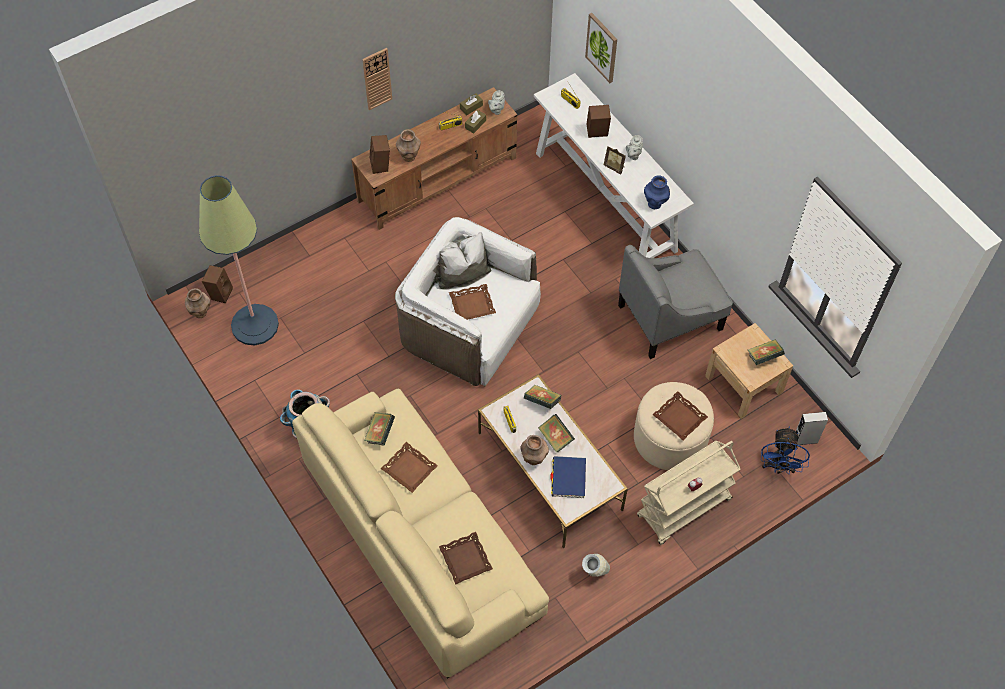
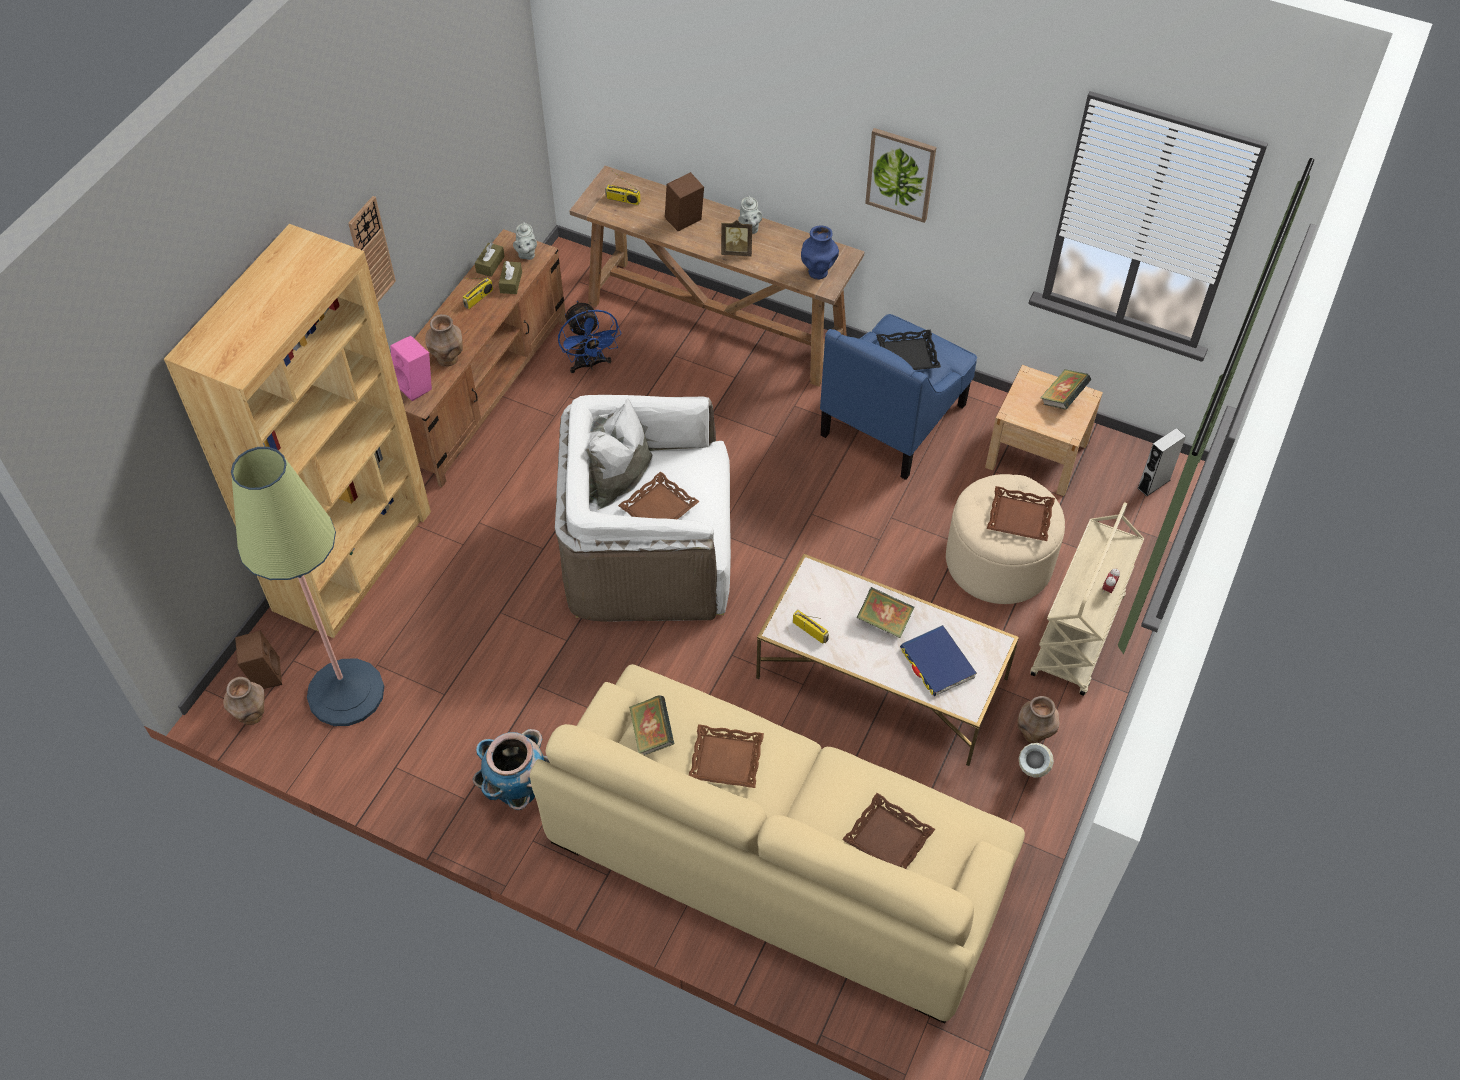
camera: 30 degrees left, 5 degrees down
(305, 249) = (353, 559): none -> brown bookcase
(381, 165) = (417, 386): brown speaker -> pink speaker
(533, 459) = (875, 662): brown vase -> brown vase (1033, 734)
(542, 401) = (833, 585): book -> none
(602, 47) = (648, 98): picture -> picture (900, 174)
(606, 202) = (717, 322): white console table -> brown console table
(670, 317) = (893, 419): grey armchair -> blue armchair
(686, 282) = (907, 356): none -> black tray
(778, 467) = (1147, 530): blue fan -> blue fan (590, 364)

